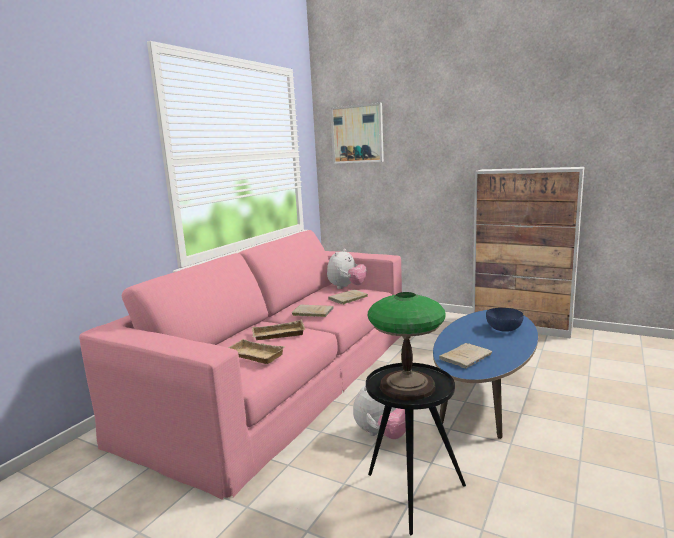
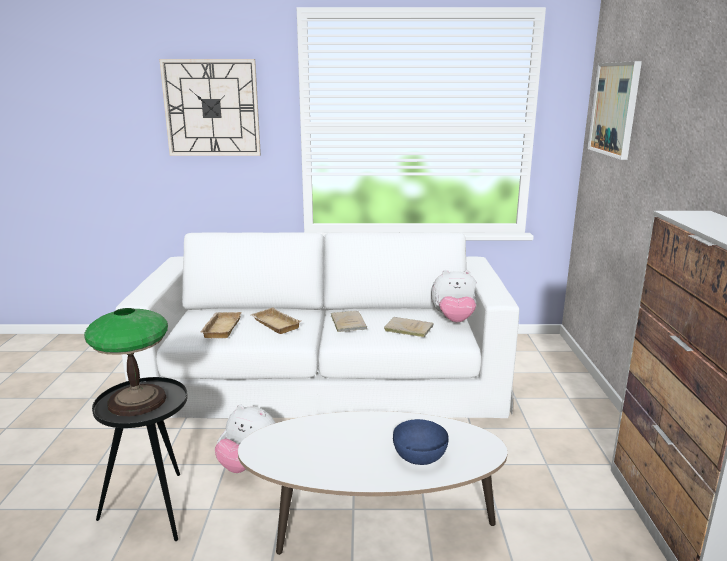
camera: 60 degrees right, 5 degrees up
(78, 144) = (212, 108): none -> wall clock
(282, 378) = (325, 376): pink sofa -> white sofa
(466, 357) = (299, 440): beige book -> none
(485, 398) = (372, 525): blue coffee table -> white coffee table

